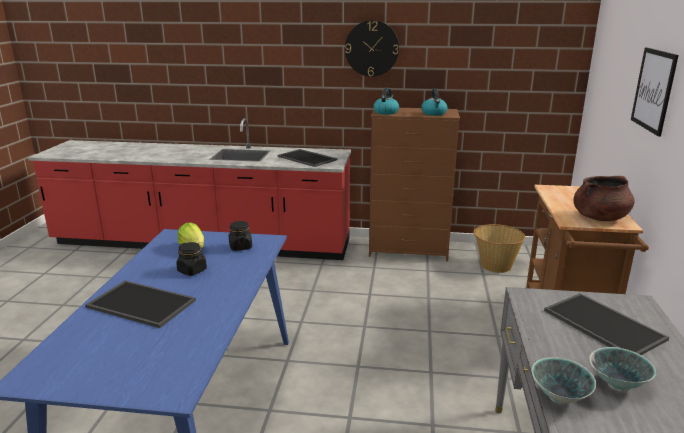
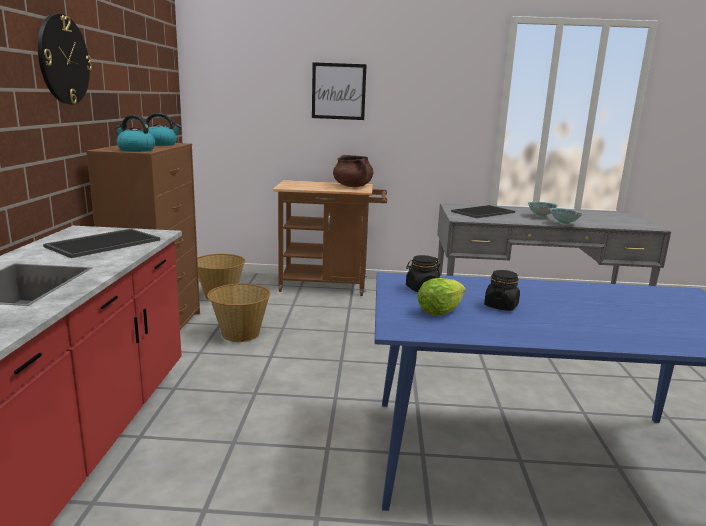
camera: 95 degrees left, 5 degrees down
(139, 304) = (599, 322): tray -> none
(410, 279) = (240, 334): none -> basket

